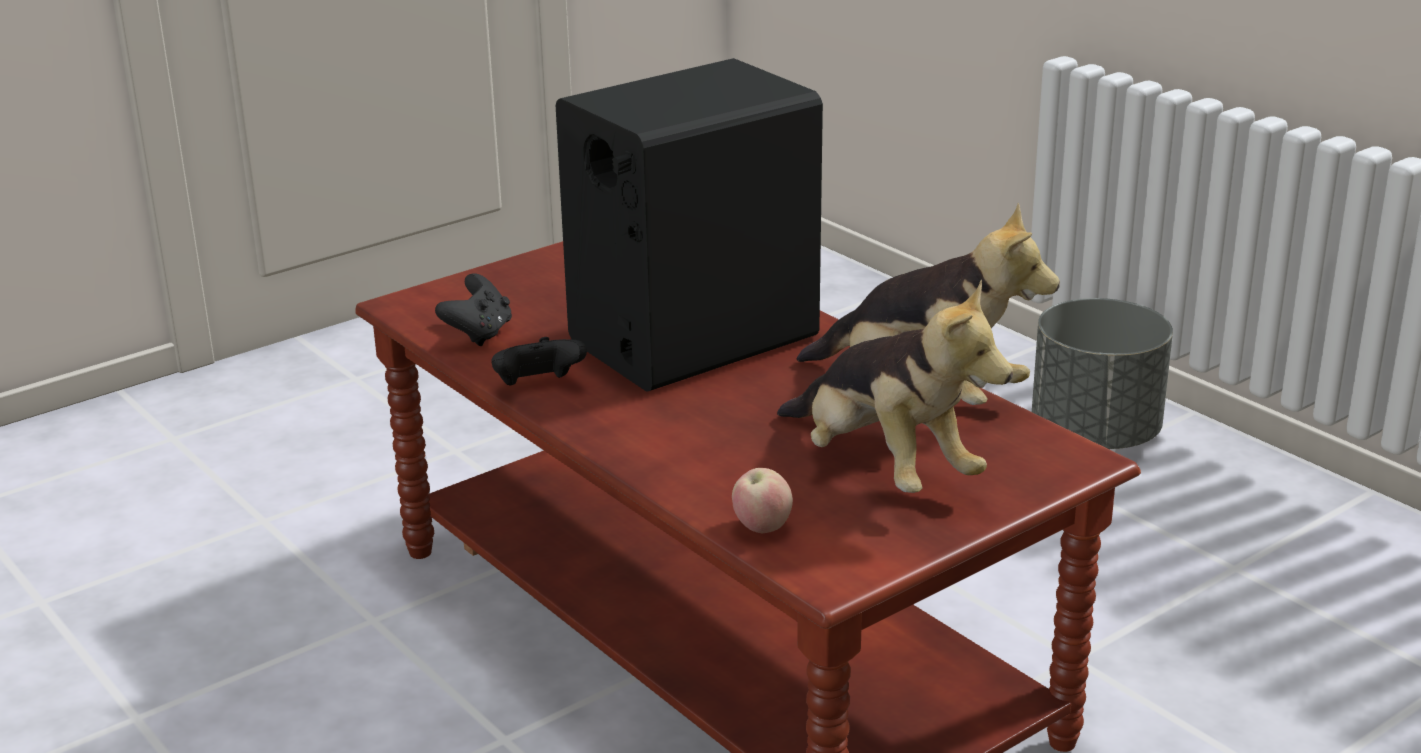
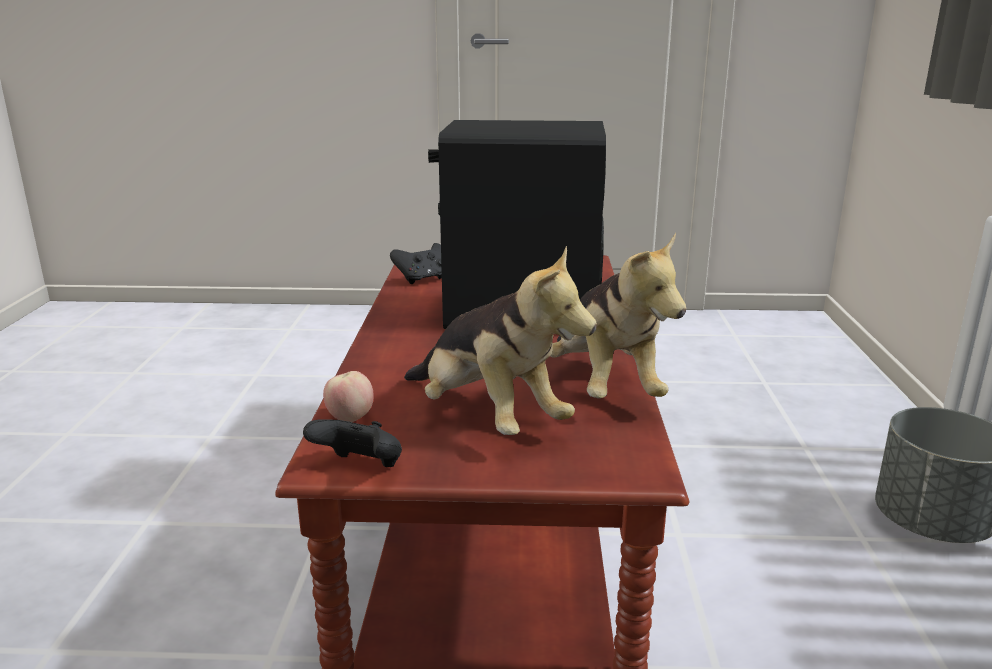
camera: 40 degrees right, 5 degrees down
(538, 387) = (397, 309): black game controller -> black game controller (360, 468)
(883, 469) = (488, 418): plush toy -> plush toy turned 45 degrees counterclockwise

